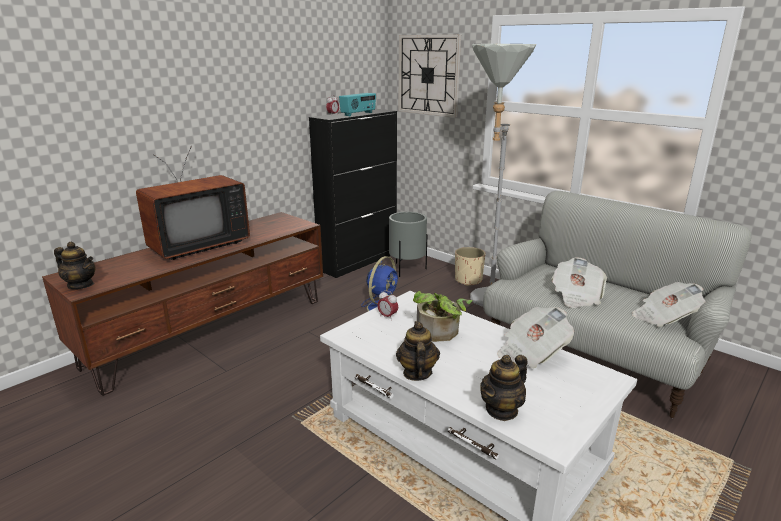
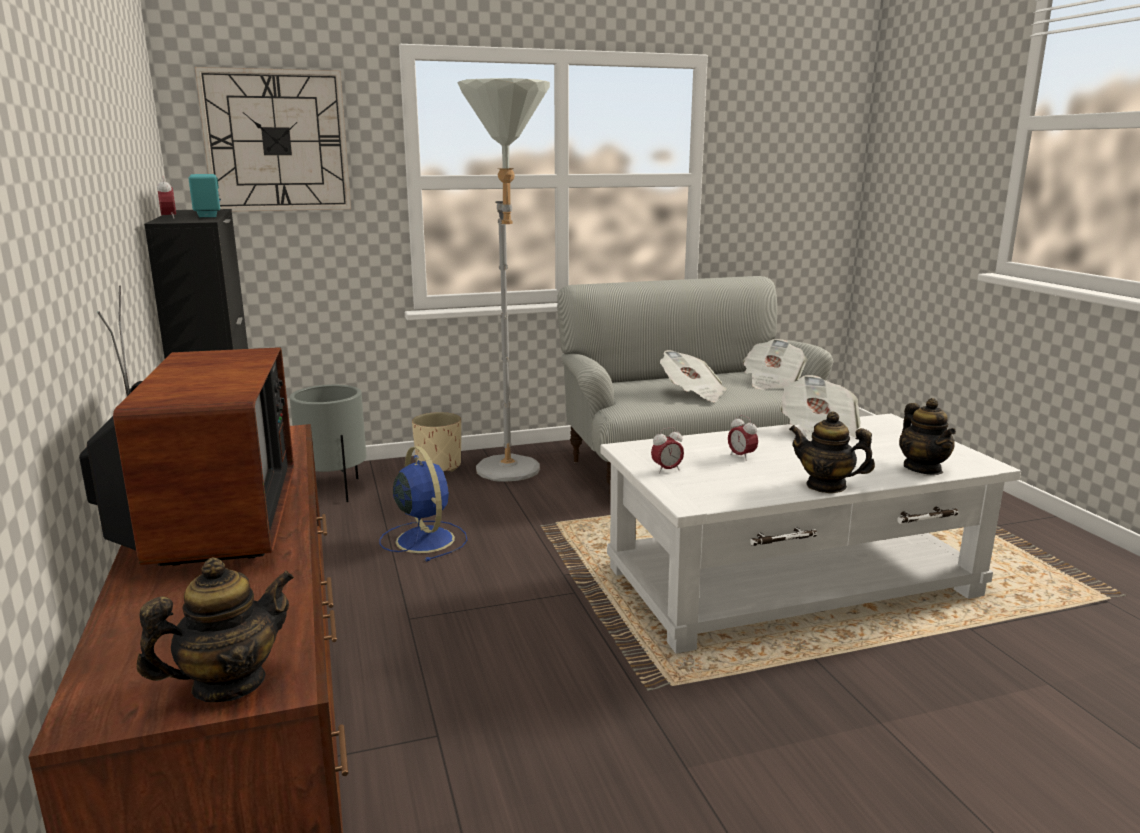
camera: 60 degrees left, 5 degrees down
(439, 334) = (741, 456): potted plant -> alarm clock

